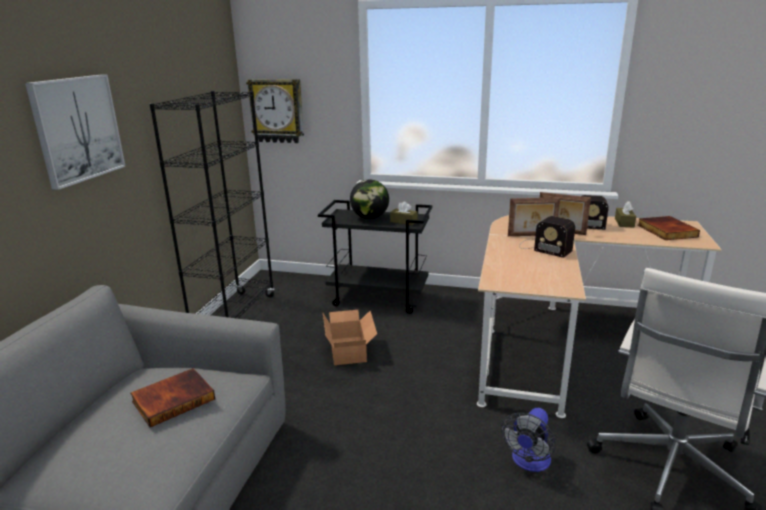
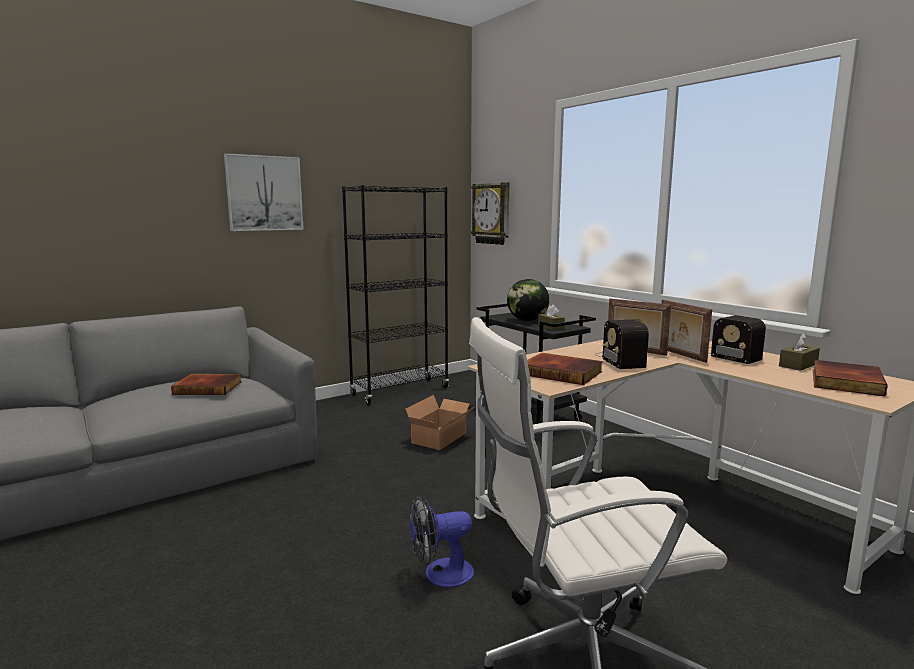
camera: 40 degrees right, 10 degrees down
(545, 273) = (562, 372): none -> book

